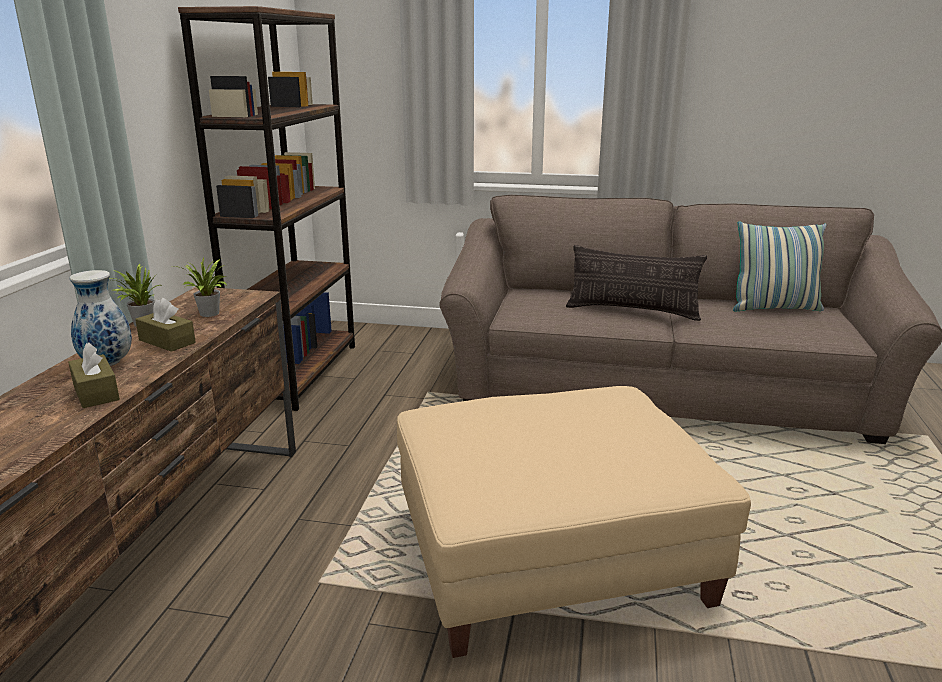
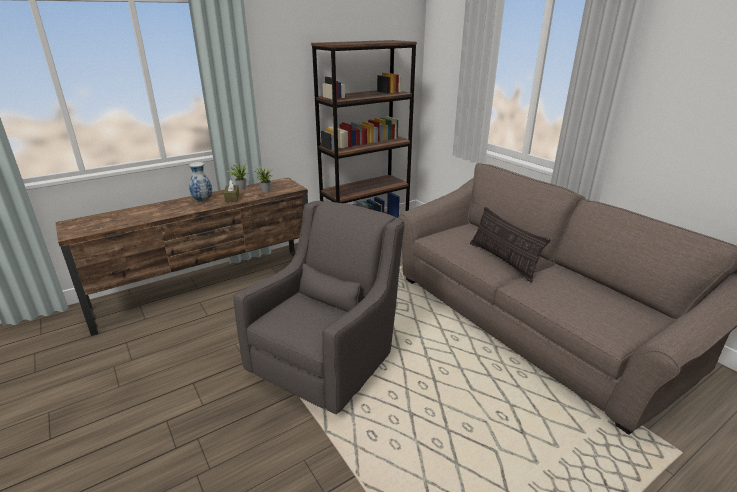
camera: 45 degrees right, 5 degrees up
(96, 392) = (180, 209): brown tissue box -> none
(551, 554) = (329, 362): beige ottoman -> grey armchair
(774, 308) = (608, 296): pillow -> none

